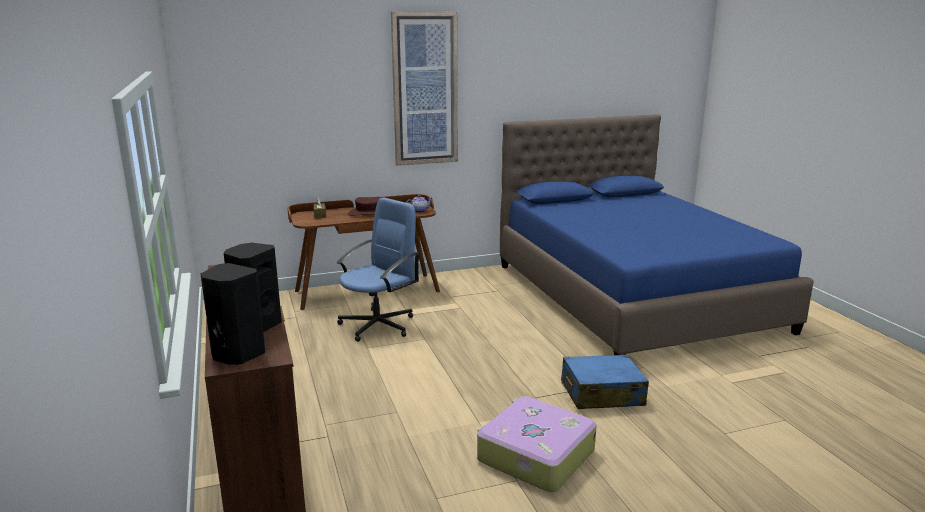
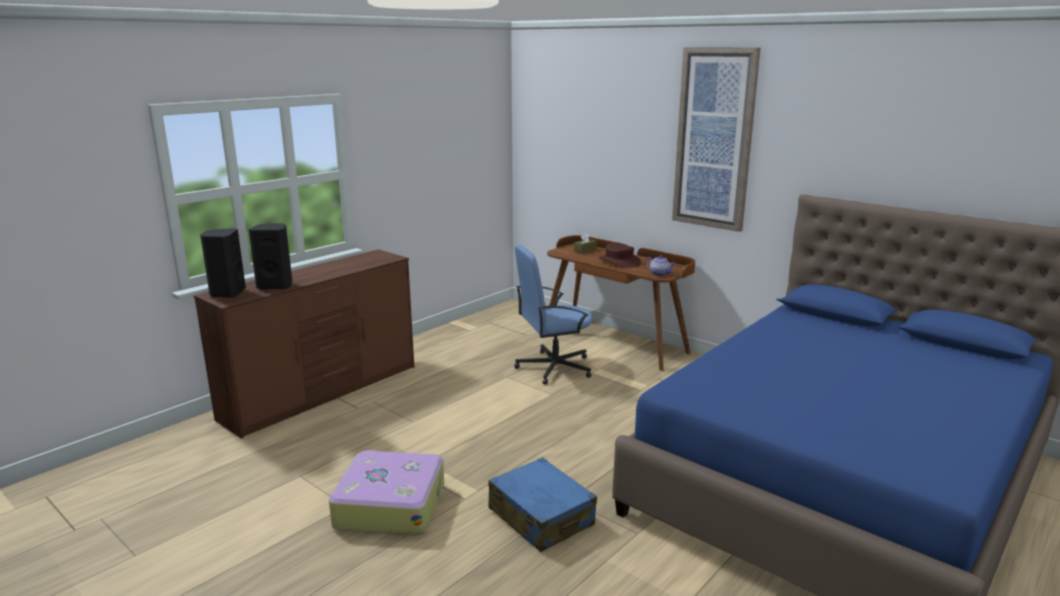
camera: 60 degrees right, 0 degrees up
(378, 325) = (553, 367): blue office chair -> blue office chair turned 150 degrees clockwise

